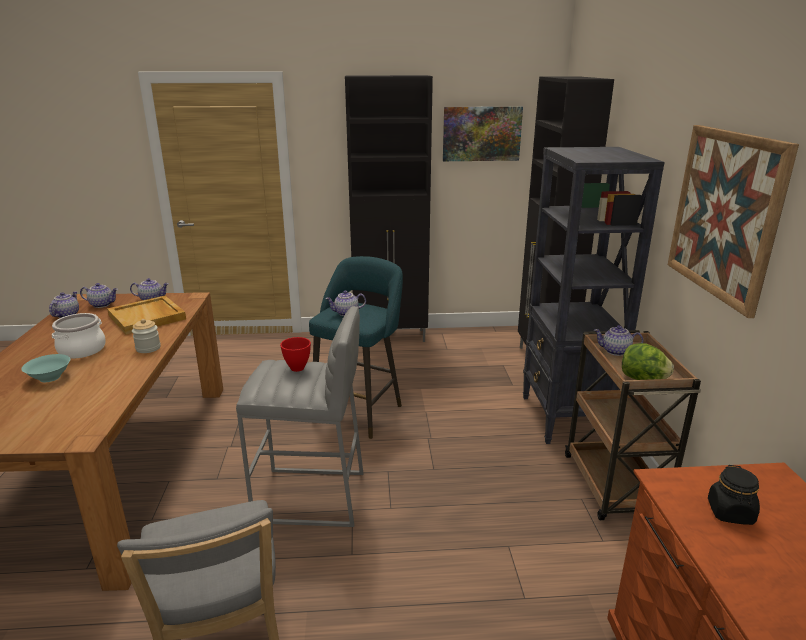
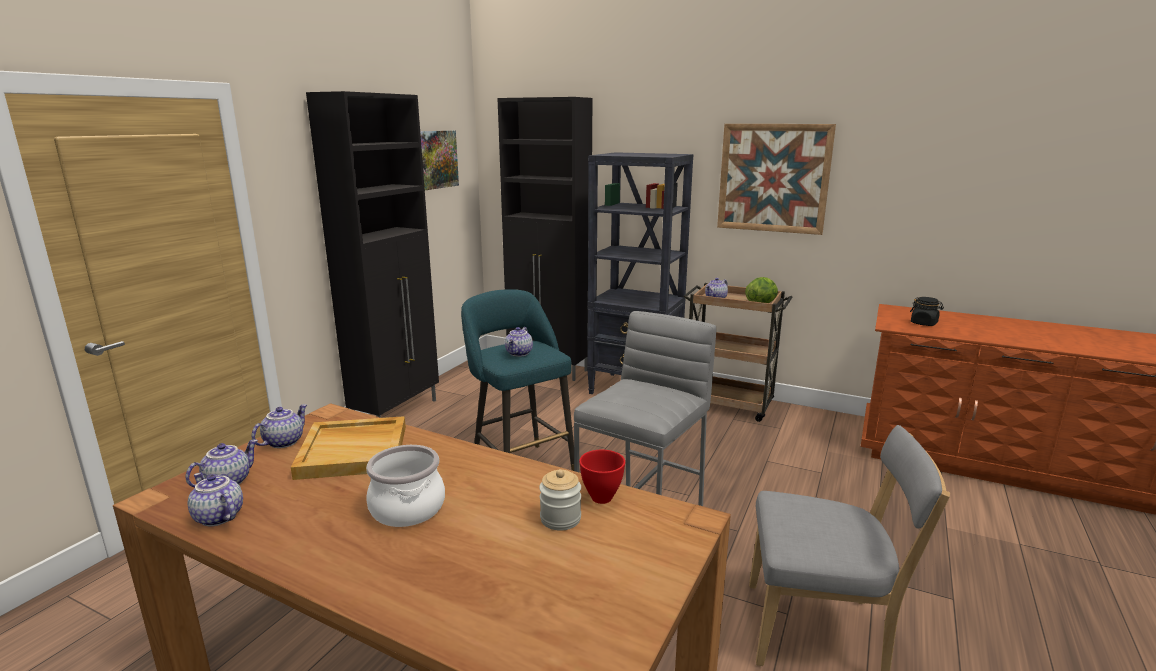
camera: 60 degrees left, 5 degrees down
(50, 377) = (480, 539): turquoise bowl -> none
(148, 348) = (471, 459): jar -> jar (560, 519)
(297, 368) = (632, 389): red bowl -> red bowl (600, 498)

